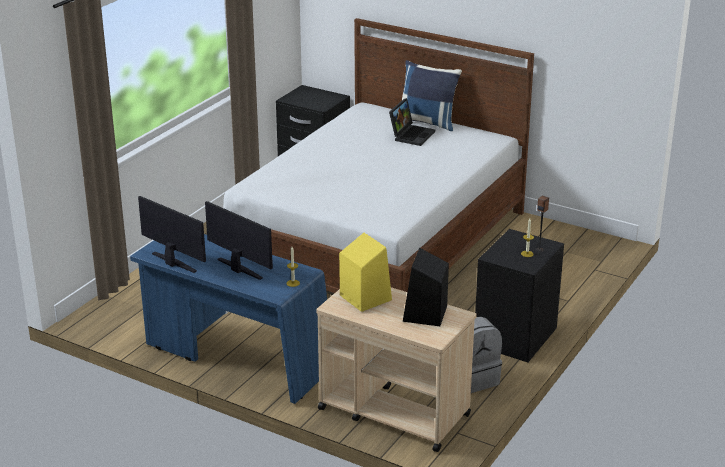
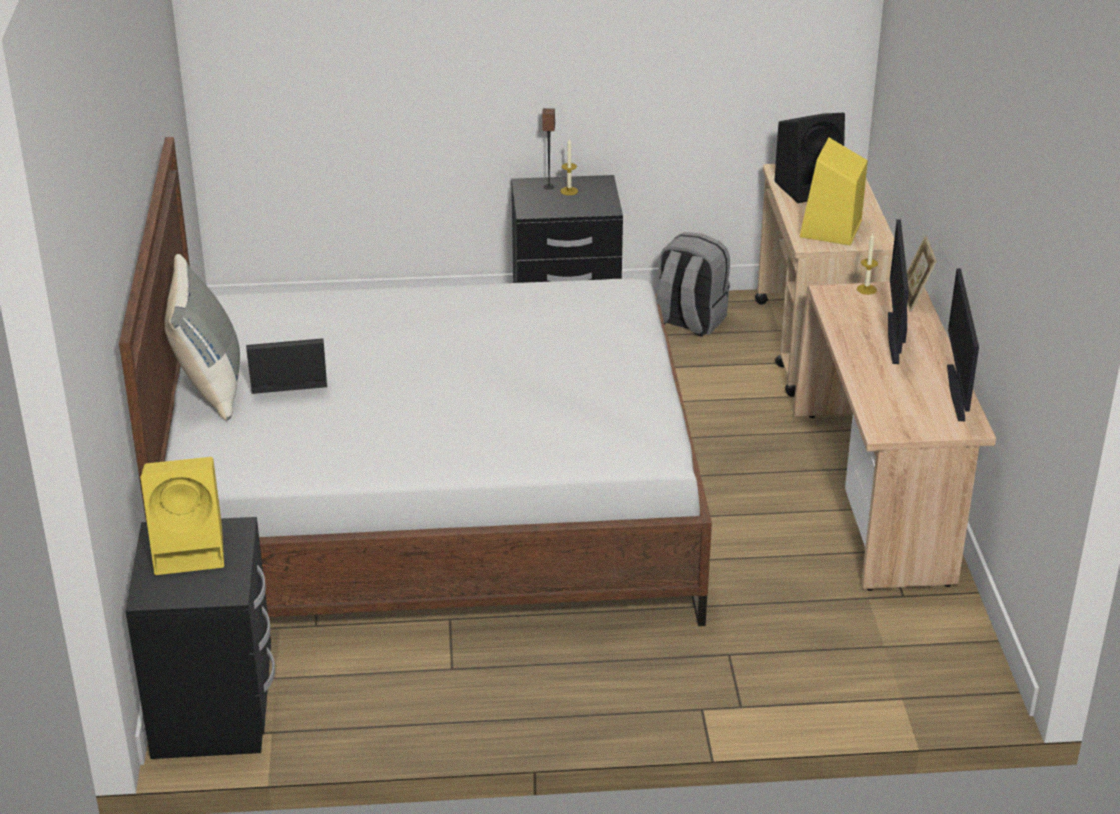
camera: 125 degrees left, 5 degrees up
(236, 358) = (876, 496): blue desk -> beige desk
(264, 292) = (915, 298): none -> picture frame
(320, 99) = (191, 550): none -> yellow speaker
(427, 121) = (209, 385): blue pillow -> grey pillow

